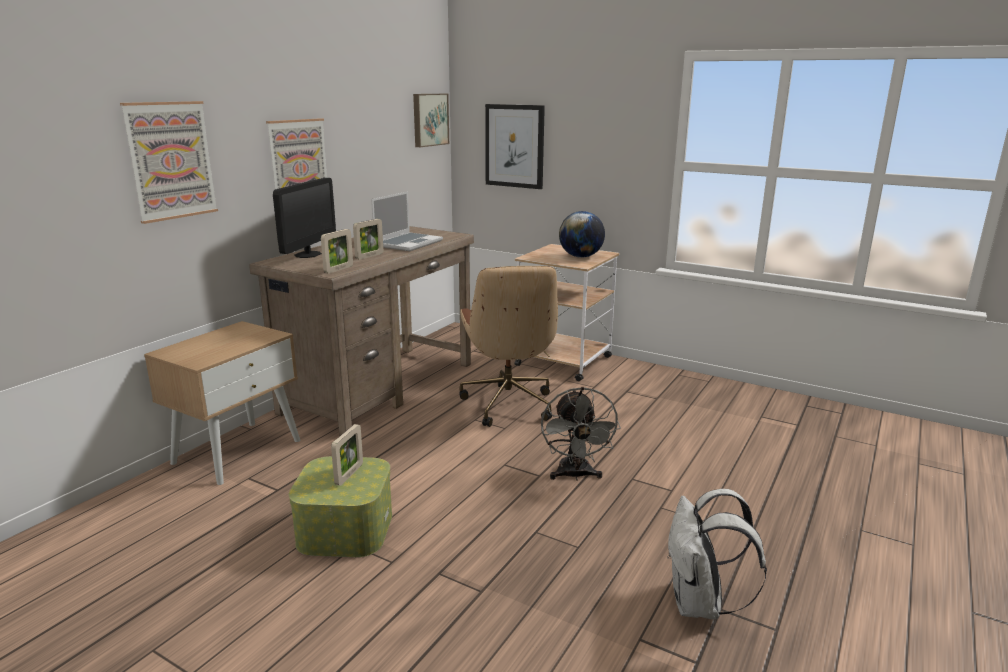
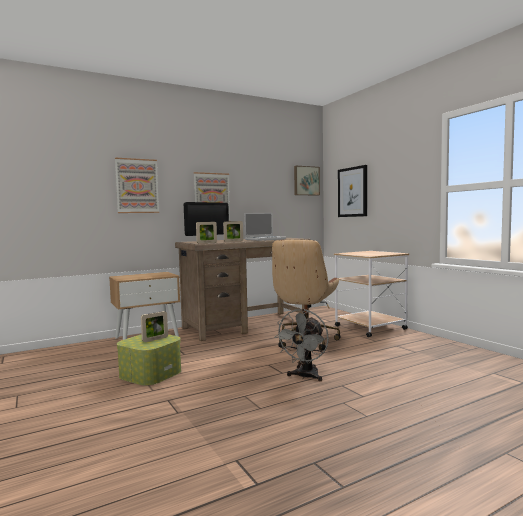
camera: 30 degrees right, 15 degrees down
(581, 257) = (377, 253): globe -> none
(700, 604) = (302, 456): white backpack -> none

